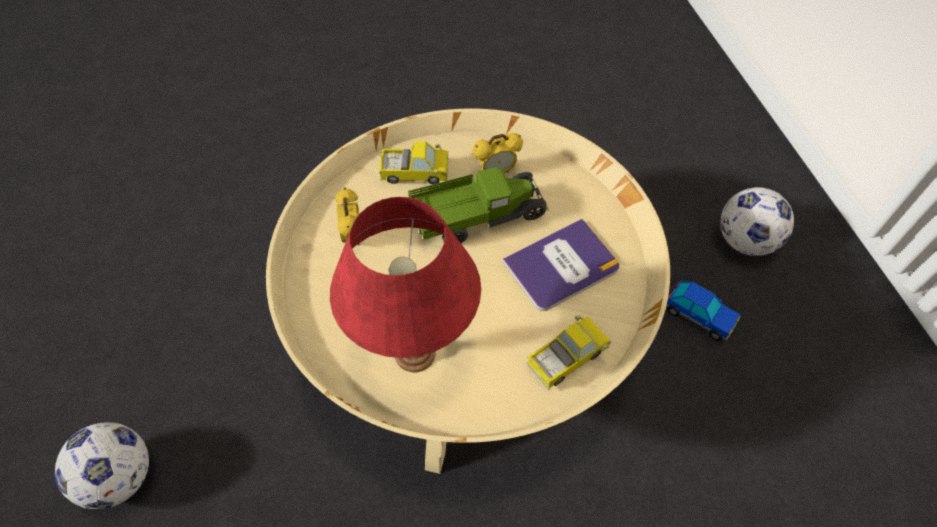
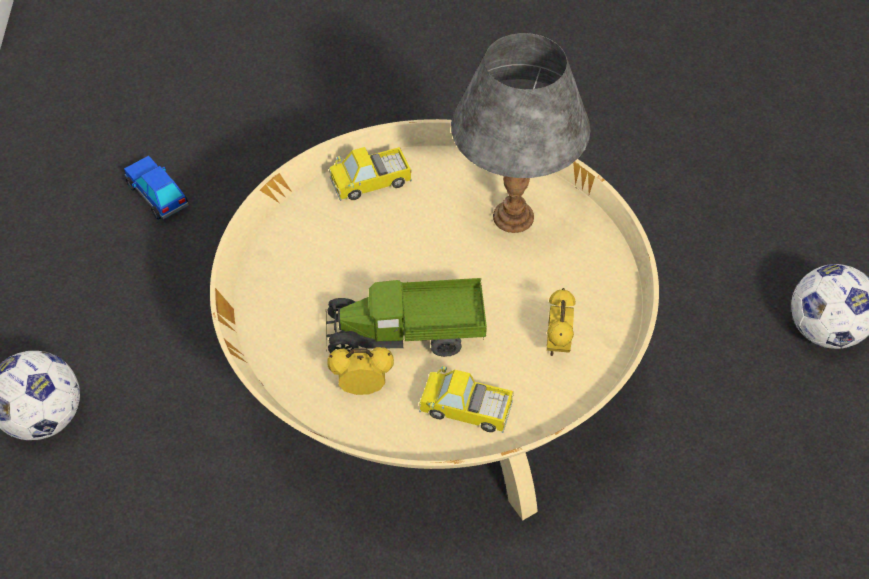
camera: 165 degrees left, 5 degrees down
(415, 352) = (512, 217): red table lamp -> grey table lamp
(561, 266) = (336, 263): book -> none
(699, 315) = (163, 346): toy car -> toy car (157, 195)

